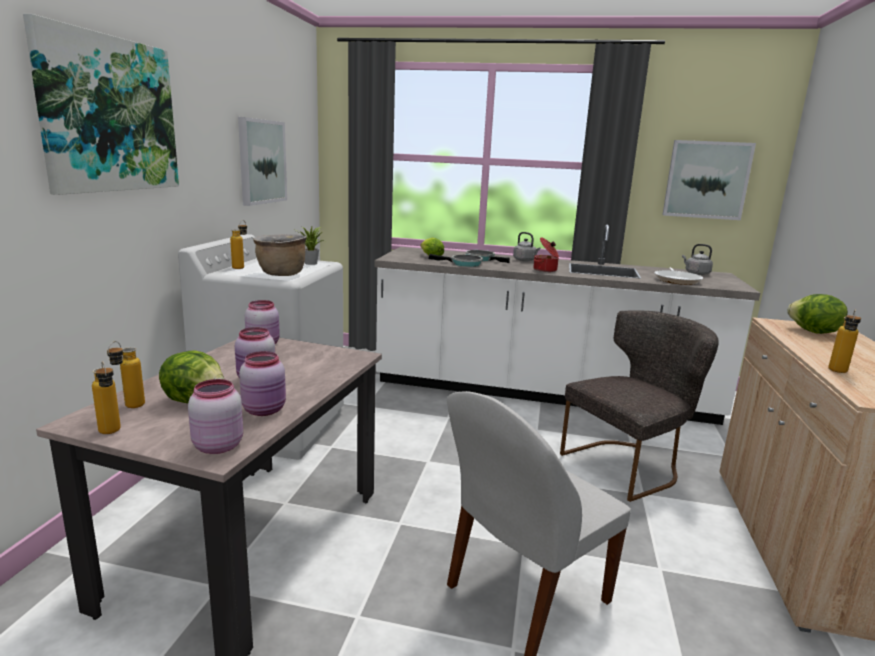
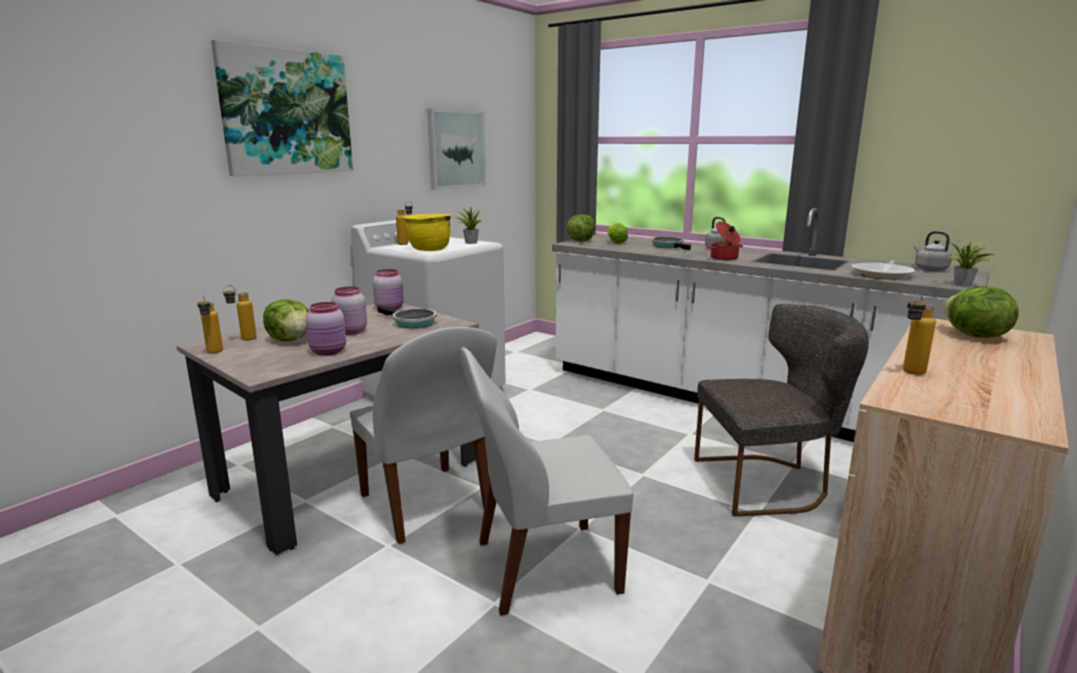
camera: 25 degrees right, 0 degrees up
(217, 446) = (267, 369): pink jar -> none
(281, 274) = (429, 250): brown cooking pot -> yellow cooking pot
(361, 557) = (426, 505): none -> white chair
(396, 256) = (580, 241): none -> lettuce
(463, 264) = (639, 250): frying pan -> frying pan (411, 322)
(706, 180) = (964, 150): picture -> none
(739, 287) = (963, 285): none -> potted plant

